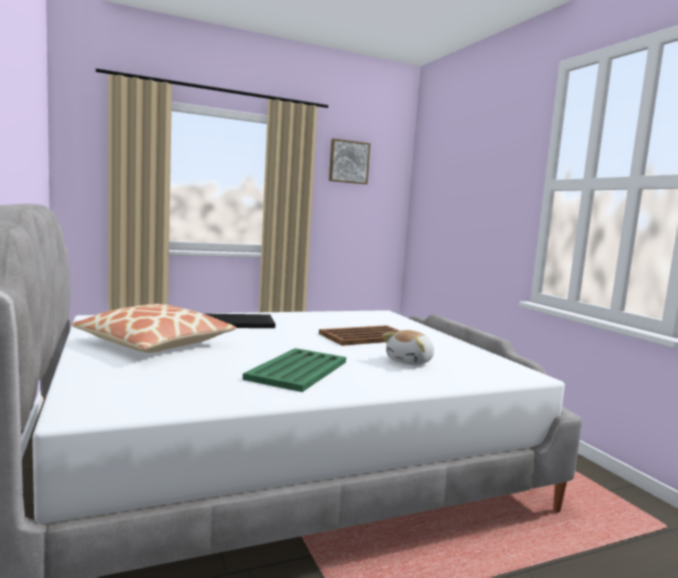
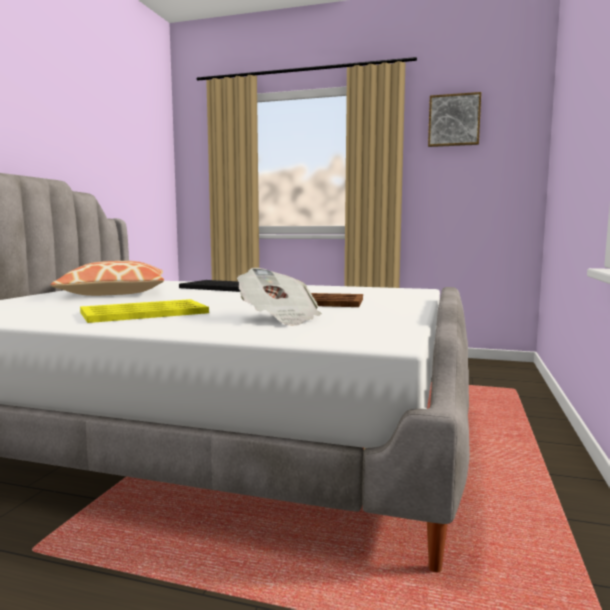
camera: 40 degrees right, 0 degrees up
(299, 370) = (146, 313): green tray -> yellow tray
(410, 361) = (279, 318): plush toy -> newspaper

